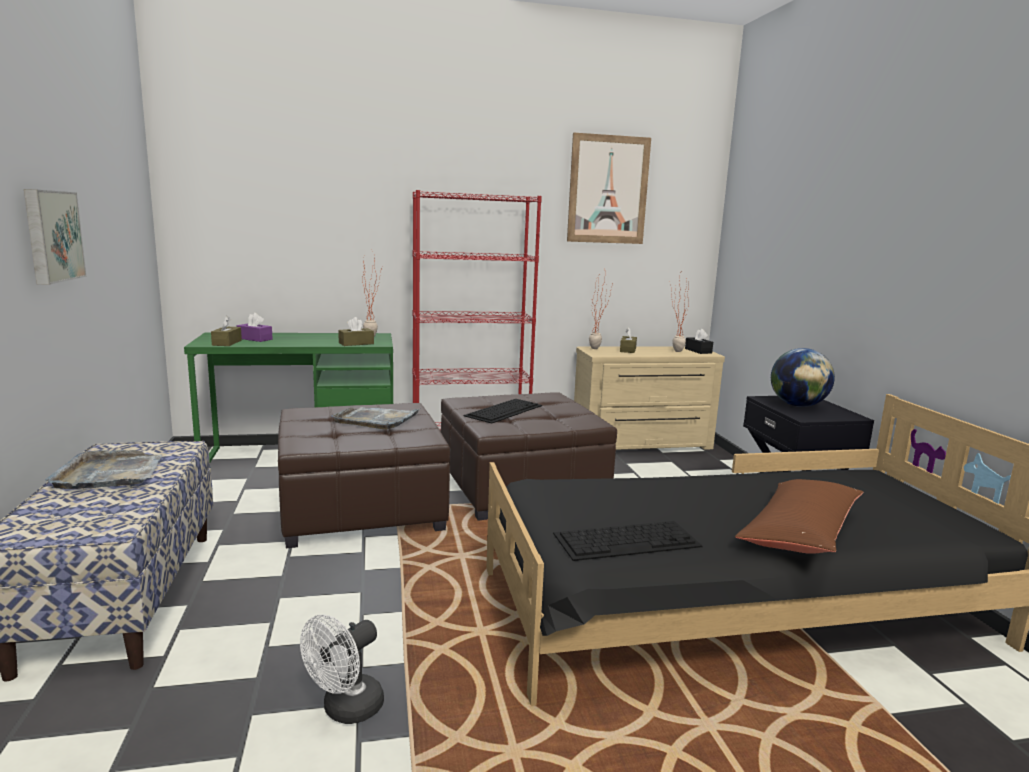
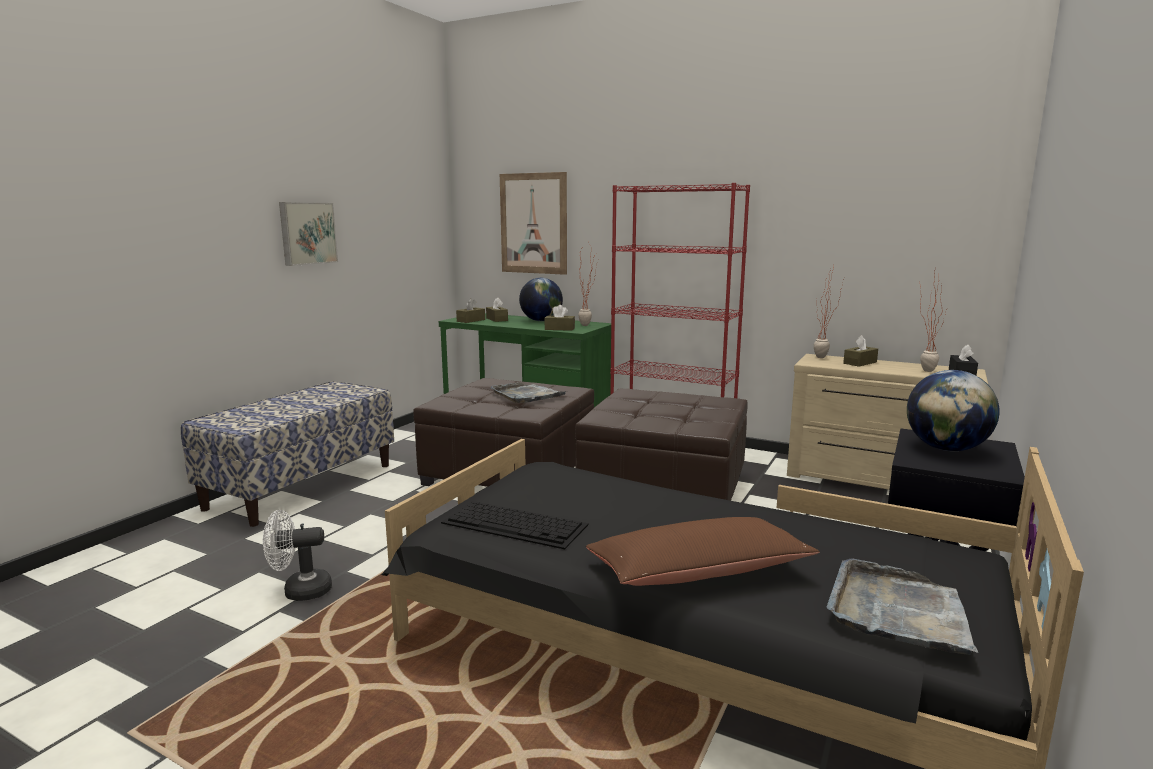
camera: 40 degrees right, 0 degrees up
(109, 474) = (304, 399): grey tray -> grey tray (897, 611)
(254, 339) = (497, 319): purple tissue box -> brown tissue box
(310, 336) = (541, 321): none -> globe
(504, 410) = (647, 405): keyboard -> none
(608, 190) = (852, 170): picture -> picture (533, 223)

